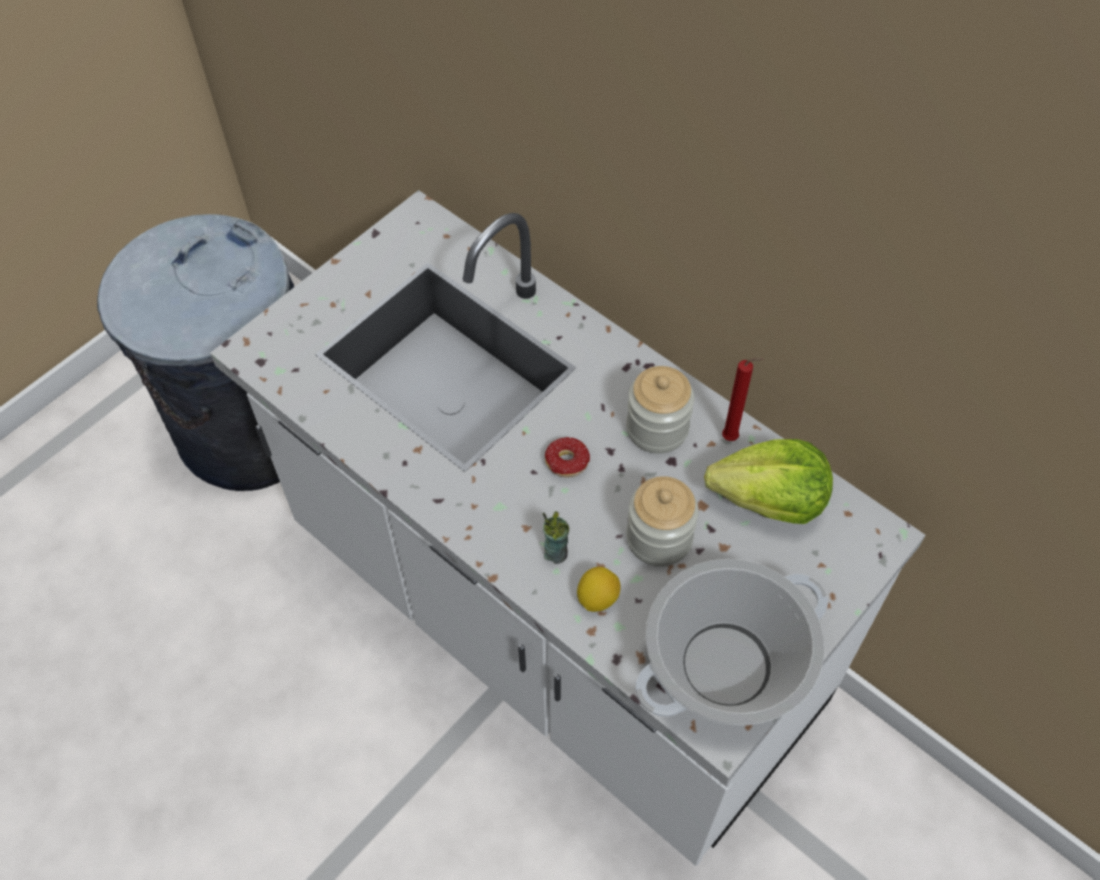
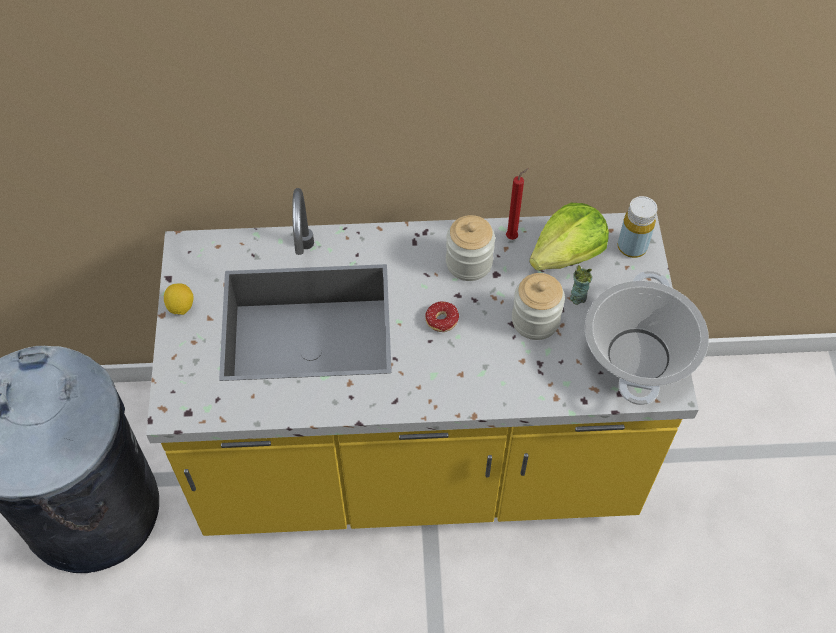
camera: 45 degrees left, 0 degrees up
(552, 620) = (418, 460): white counter -> yellow counter
(556, 553) = (492, 373): cup -> cup (578, 297)
(597, 598) = (540, 378): lemon -> lemon (181, 307)
(852, 549) = (632, 247): none -> yellow bottle

